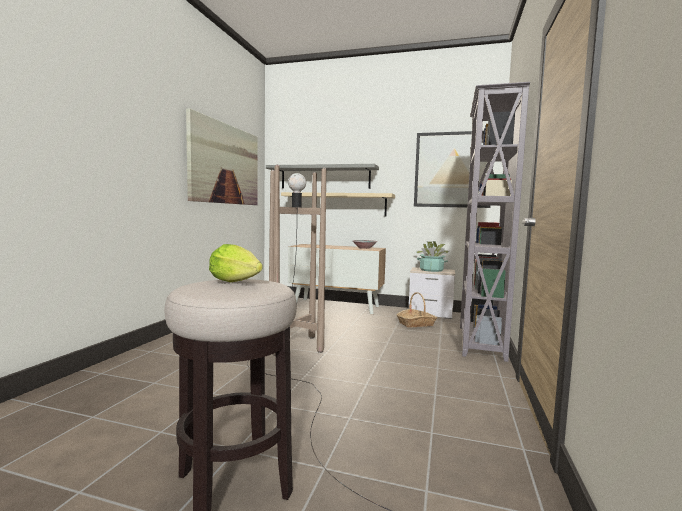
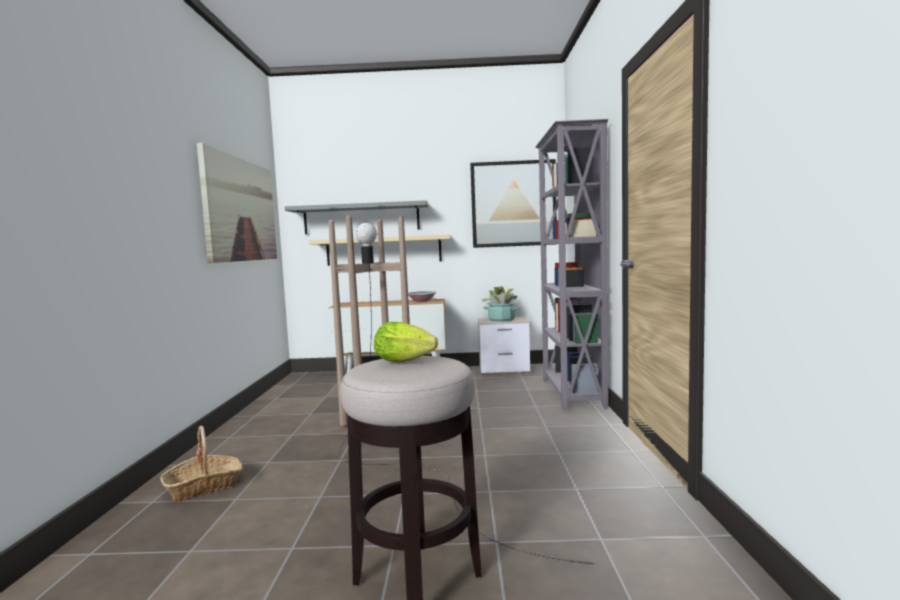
camera: 15 degrees left, 0 degrees up
(416, 324) = (496, 383): basket -> basket (204, 486)

